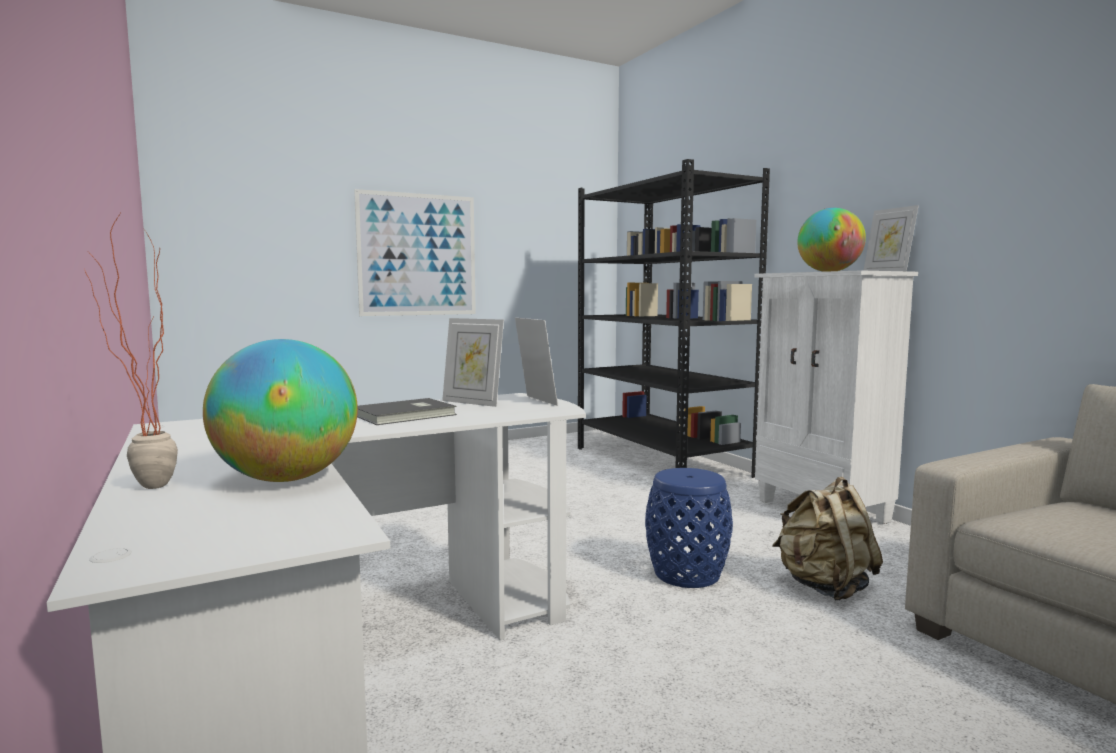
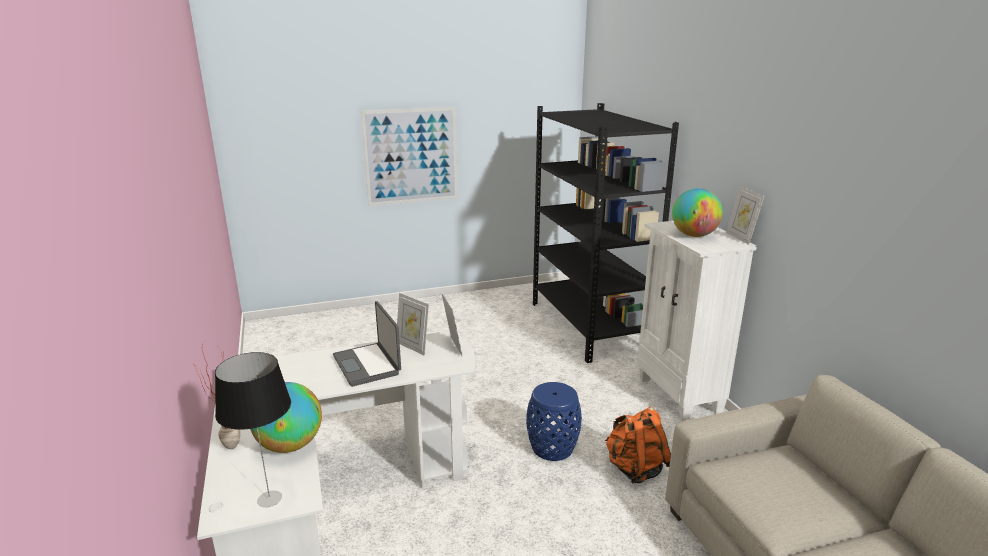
camera: 10 degrees right, 15 degrees up
(252, 535) = (269, 498): none -> table lamp
(407, 415) = (368, 365): grey book -> laptop
(824, 587) = (635, 469): beige backpack -> orange backpack

